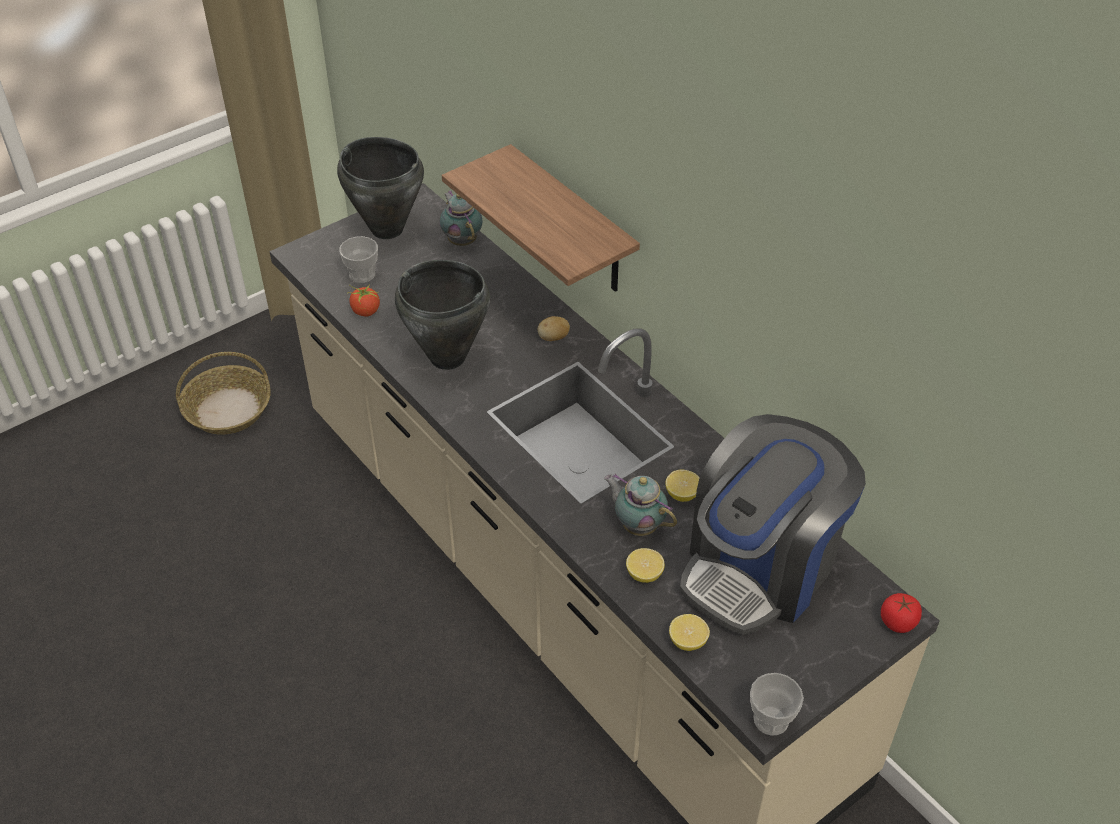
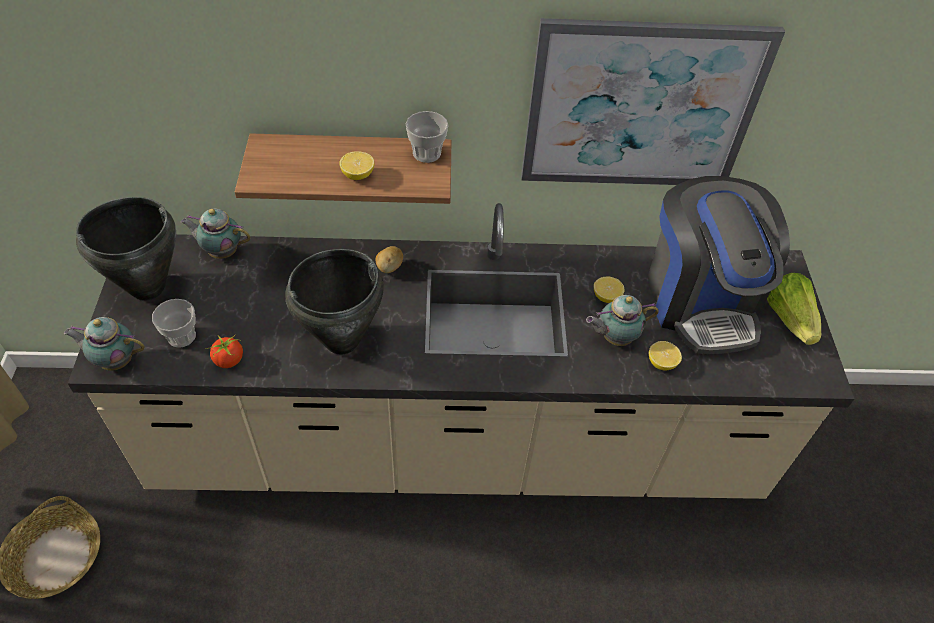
camera: 55 degrees left, 5 degrees up
(309, 258) = (115, 360): none -> teapot
(687, 641) = (737, 377): lemon -> lemon (358, 175)
(771, 719) = (828, 377): cup -> cup (426, 153)
(786, 309) = (640, 107): none -> picture
(818, 651) = (789, 319): none -> lettuce
(898, 622) = (791, 268): tomato -> none

